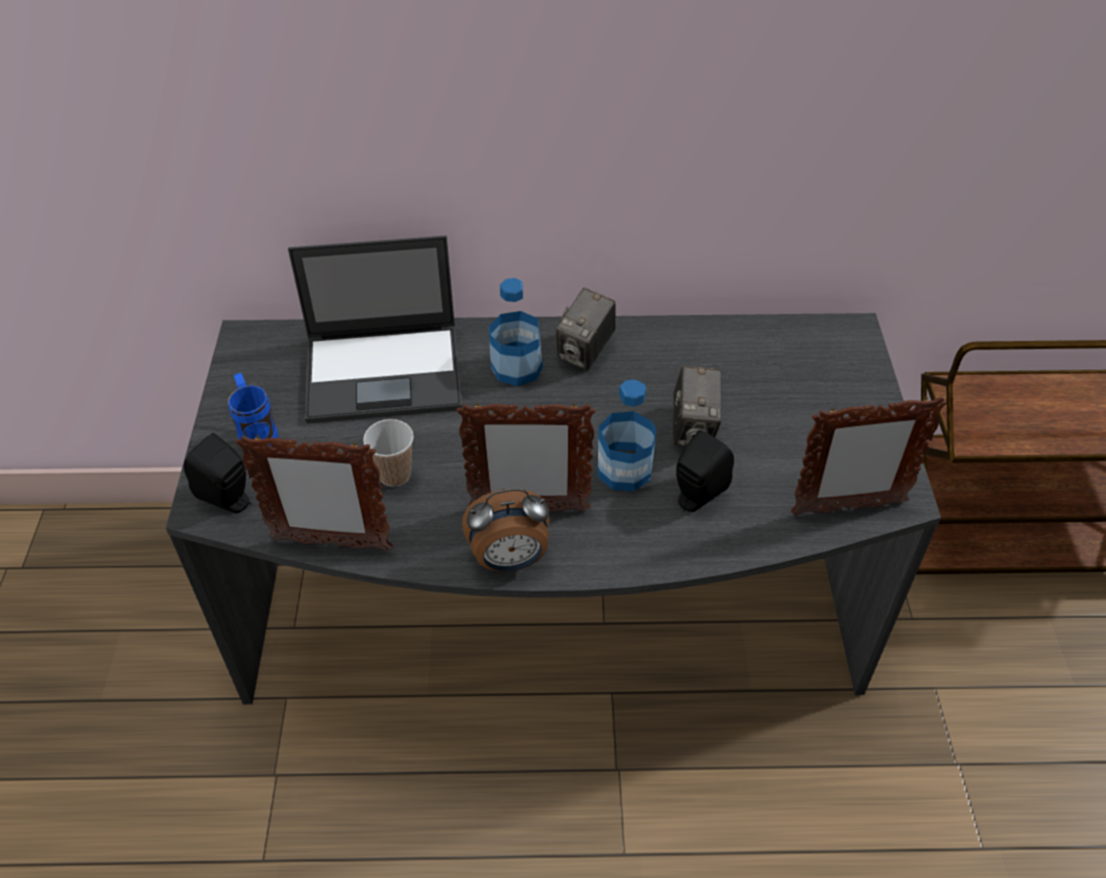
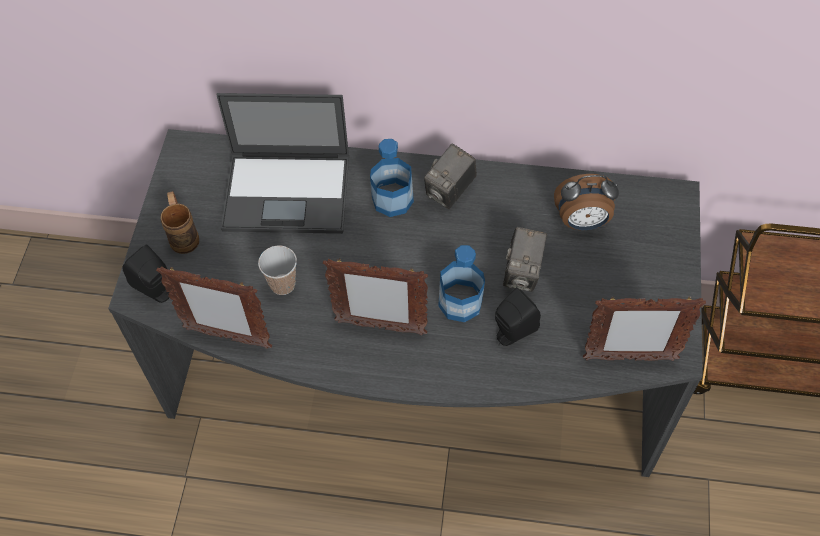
camera: 10 degrees right, 10 degrees up
(257, 433) = (183, 235): blue mug -> brown mug
(509, 560) = (358, 368): alarm clock -> alarm clock (582, 222)

